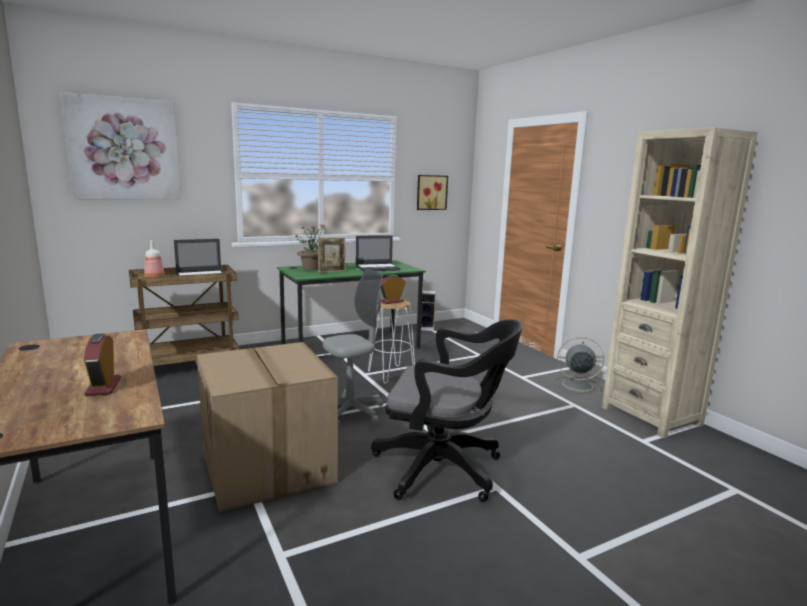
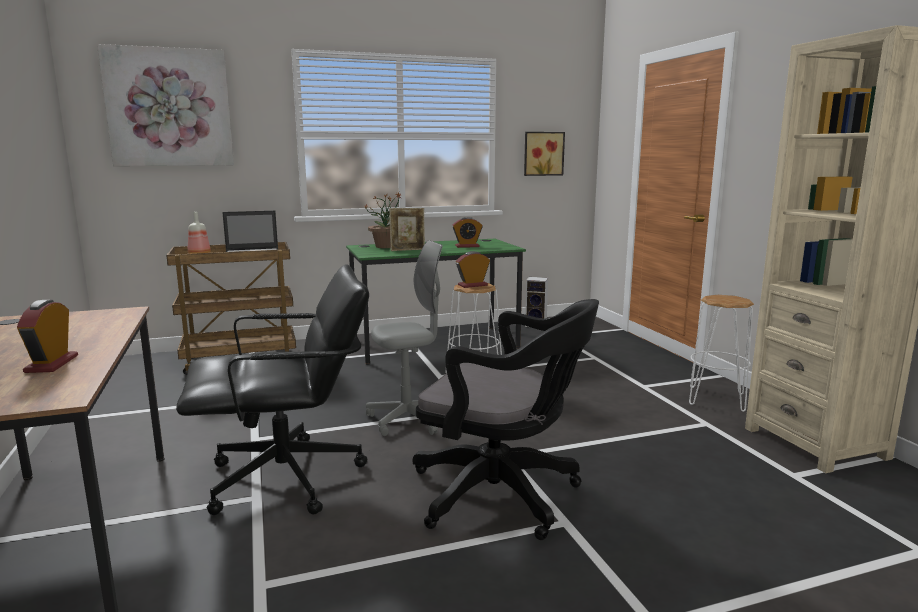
camera: 10 degrees right, 0 degrees up
(270, 467) = (287, 479): cardboard box -> black office chair
(378, 268) = (467, 246): laptop -> alarm clock
(575, 385) = (715, 399): grey fan -> white stool

